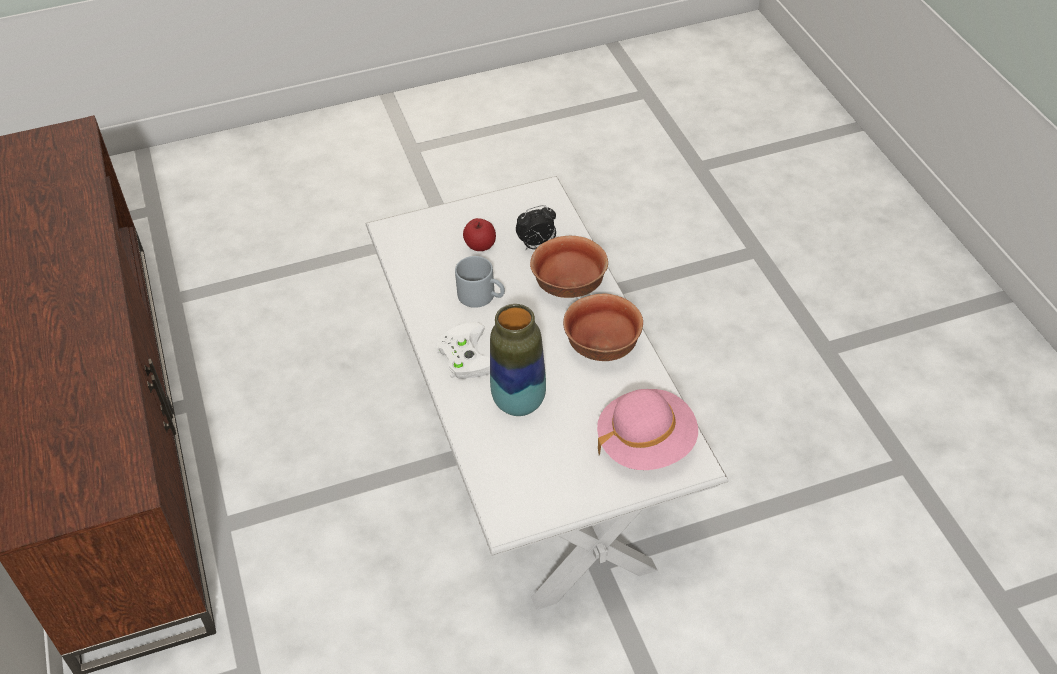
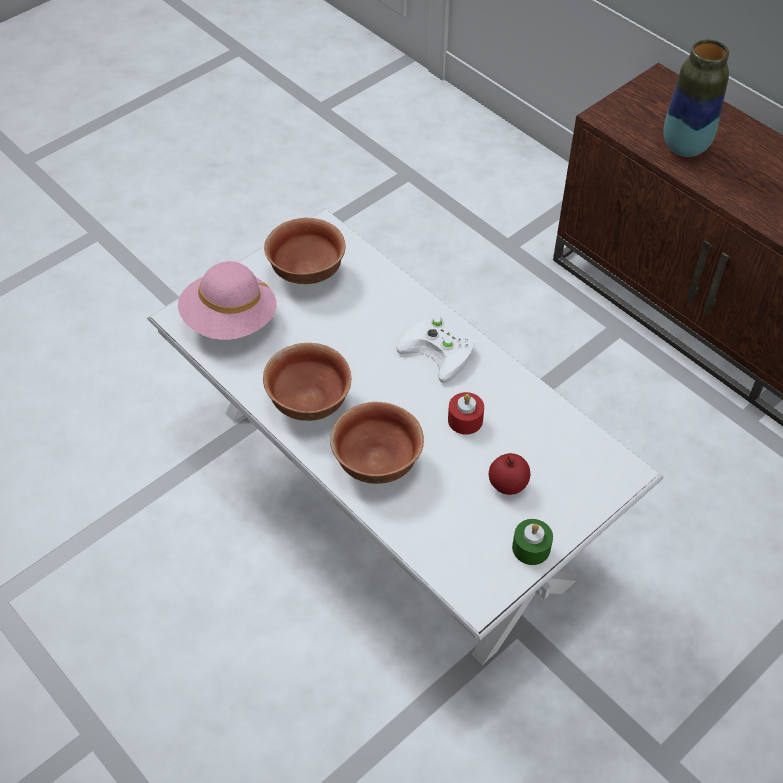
camera: 155 degrees right, 5 degrees up
(482, 296) = (465, 420): grey mug -> red candle
(491, 206) = (531, 548): none -> green candle
(519, 402) = (364, 322): vase -> vase (685, 147)
(537, 246) = (442, 506): alarm clock -> none
(550, 472) = (306, 272): none -> bowl

